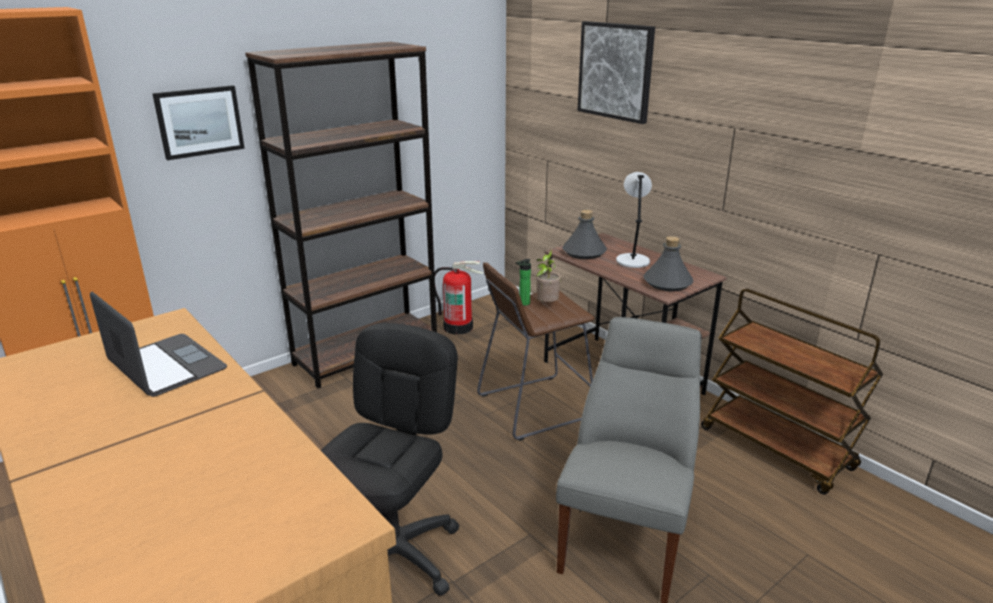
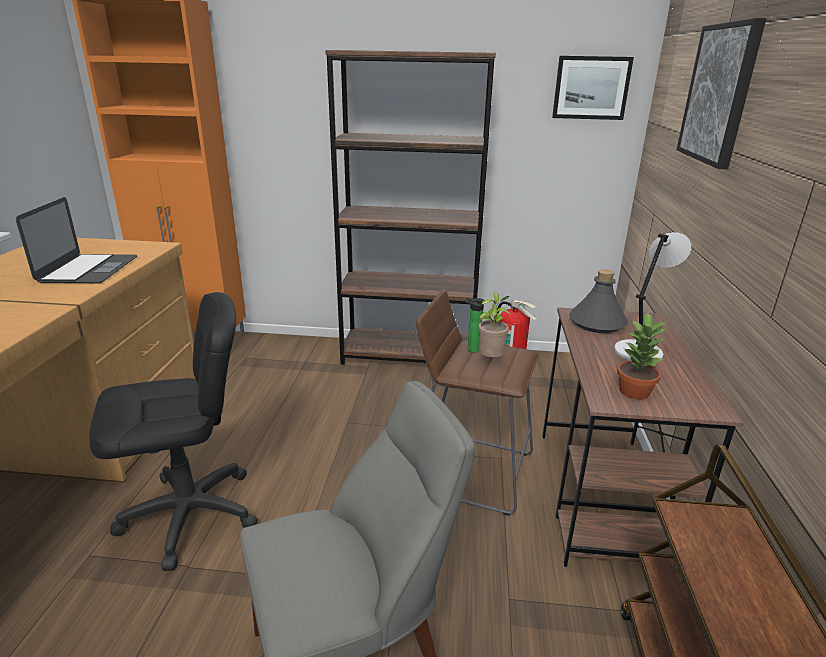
camera: 45 degrees right, 0 degrees up
(199, 121) = (298, 109): picture -> picture (591, 88)
(667, 283) = (635, 391): grey bottle -> potted plant

